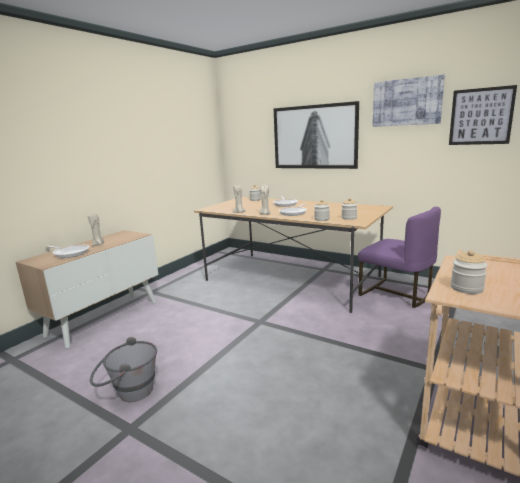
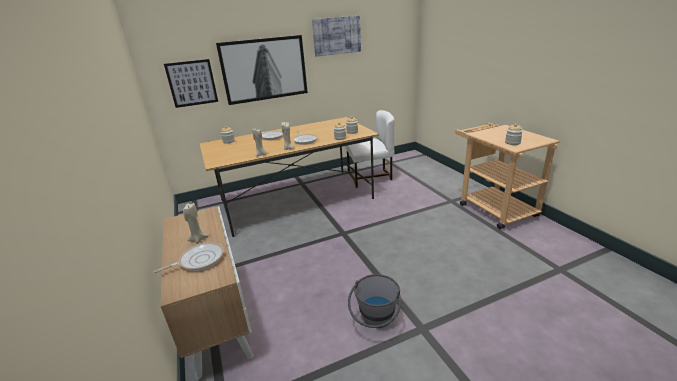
camera: 55 degrees left, 10 degrees up
(396, 294) = (370, 177): purple chair -> white chair
(481, 116) = (381, 45): picture -> picture (192, 83)

